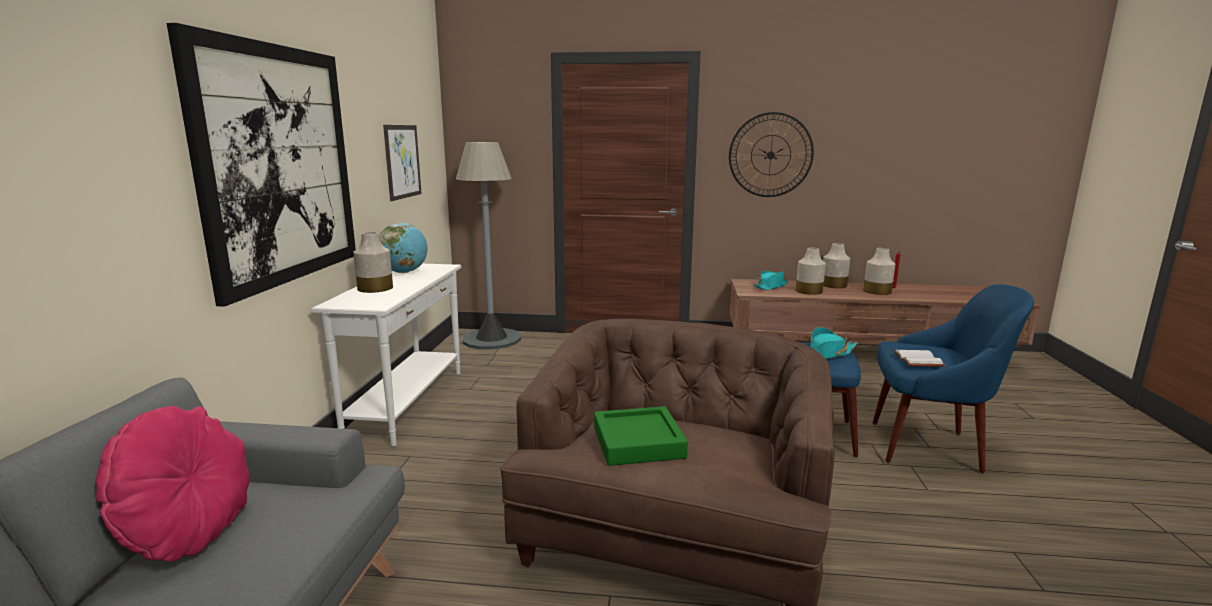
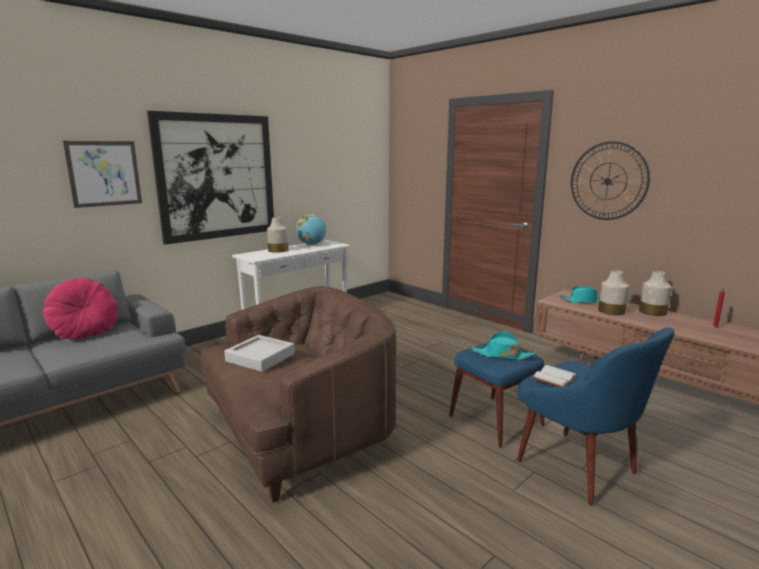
camera: 40 degrees right, 0 degrees up
(402, 161) = (335, 176): picture -> picture (104, 173)
(491, 339) = (395, 302): grey floor lamp -> none
(638, 442) = (260, 357): green tray -> grey tray
(877, 291) = (687, 325): beige vase -> none

